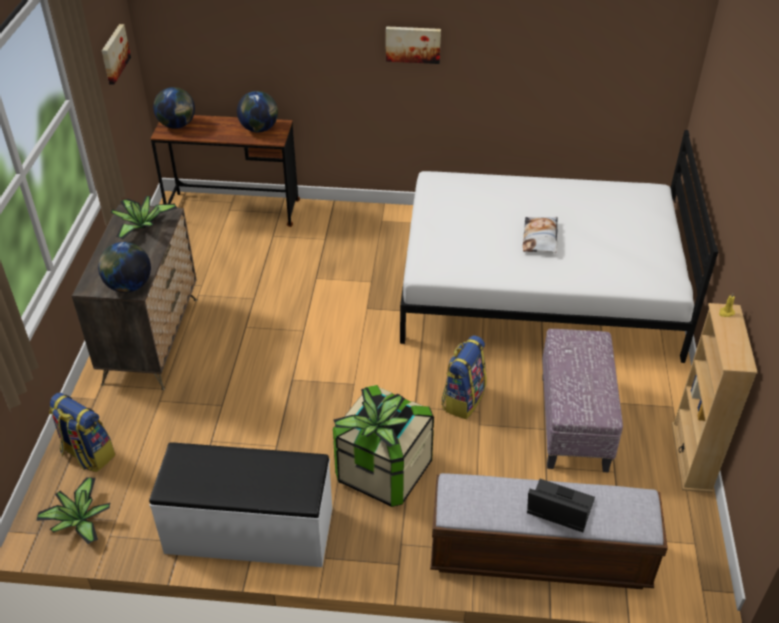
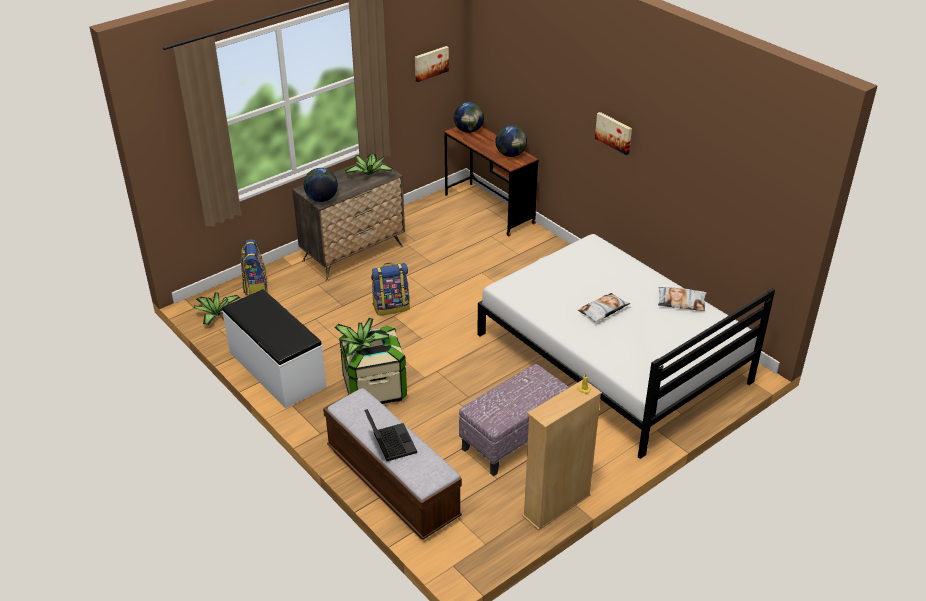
camera: 45 degrees right, 5 degrees down
(463, 399) = (468, 385): backpack -> backpack (391, 306)
(583, 191) = (681, 302): none -> pillow

